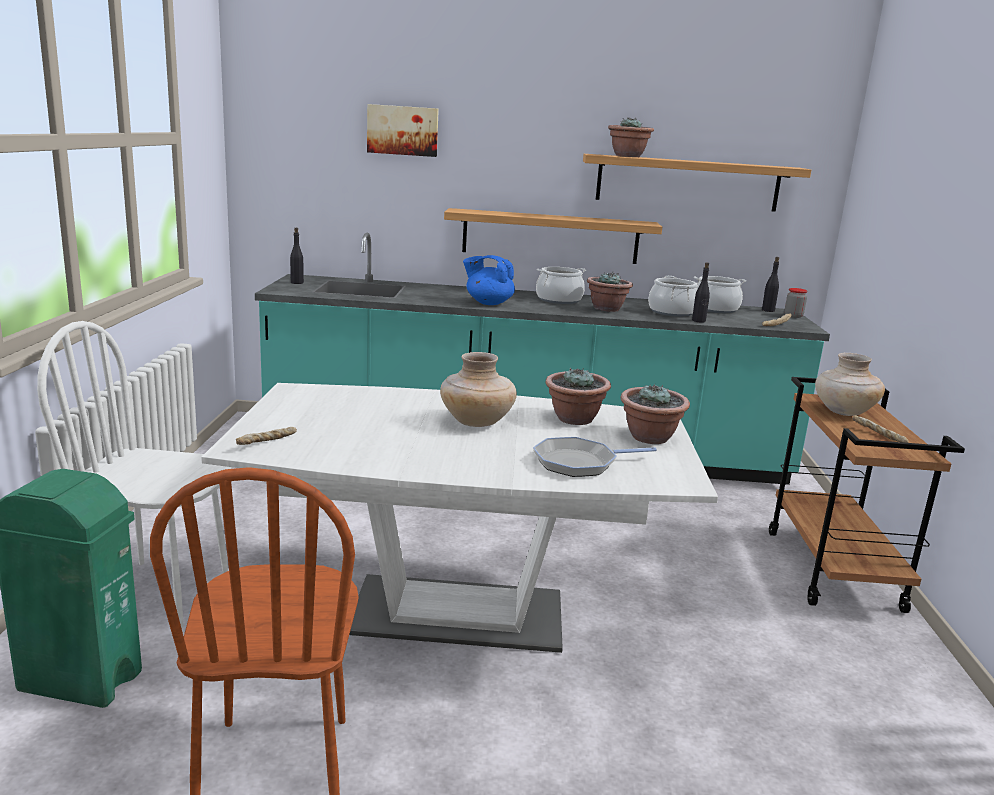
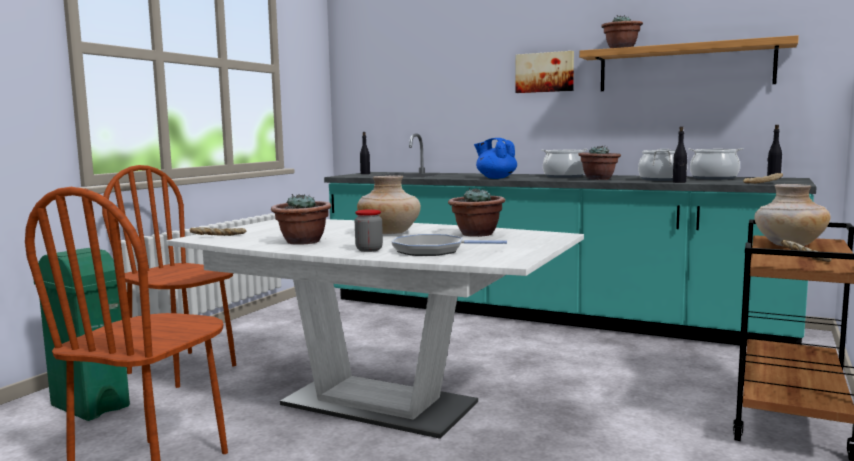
camera: 25 degrees right, 10 degrees down
(158, 594) = (183, 369): white chair -> brown chair
(403, 130) = (446, 54): picture -> picture (544, 72)
(550, 236) = (564, 127): shelf -> none
(650, 438) = (526, 243): potted plant -> potted plant (303, 242)
(793, 316) = (796, 180): jar -> jar (369, 250)

